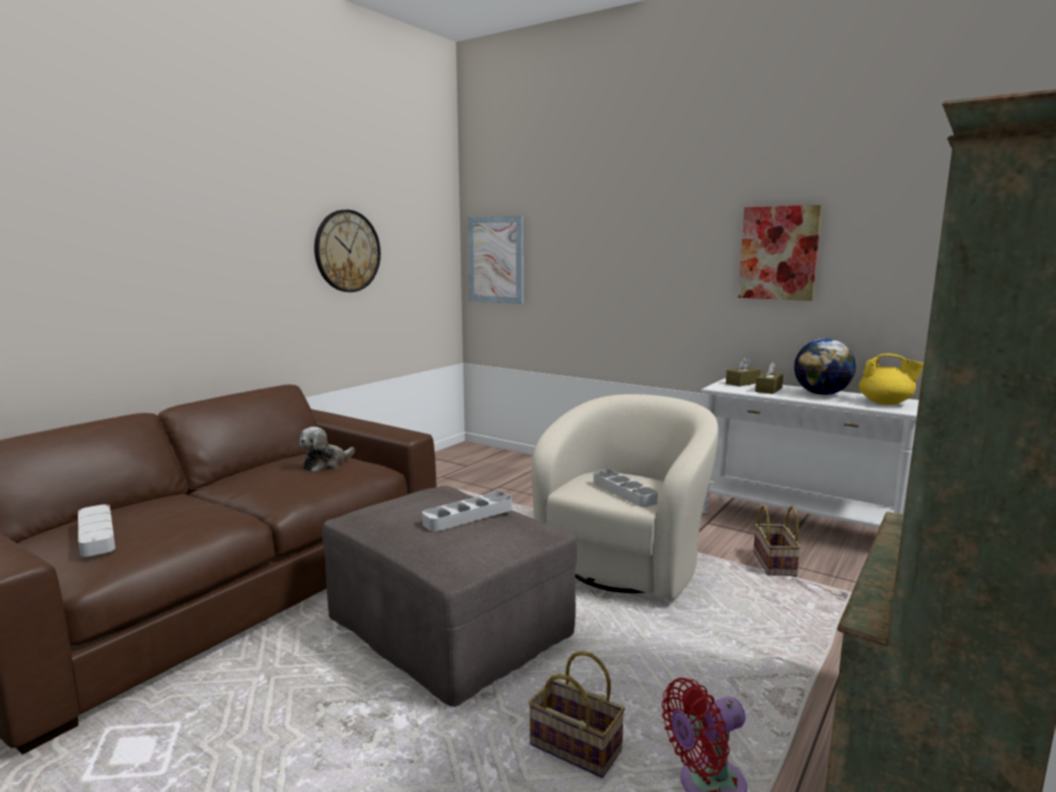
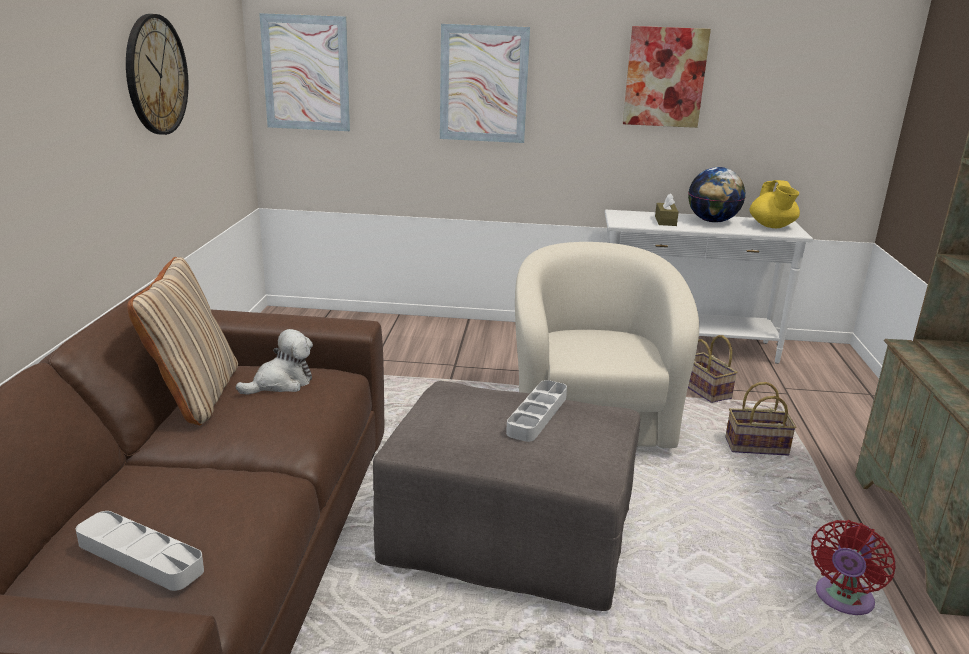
camera: 30 degrees left, 10 degrees up
(270, 463) = (194, 395): none -> beige pillow
(326, 464) = (281, 383): plush toy -> plush toy turned 135 degrees counterclockwise
(572, 748) = (729, 608): basket -> basket (755, 447)
(620, 264) = (483, 84): none -> picture
(624, 492) = (613, 352): grey tray -> none
(742, 383) = (631, 214): brown tissue box -> none
(886, 403) = (772, 226): yellow teapot -> yellow teapot turned 90 degrees clockwise

